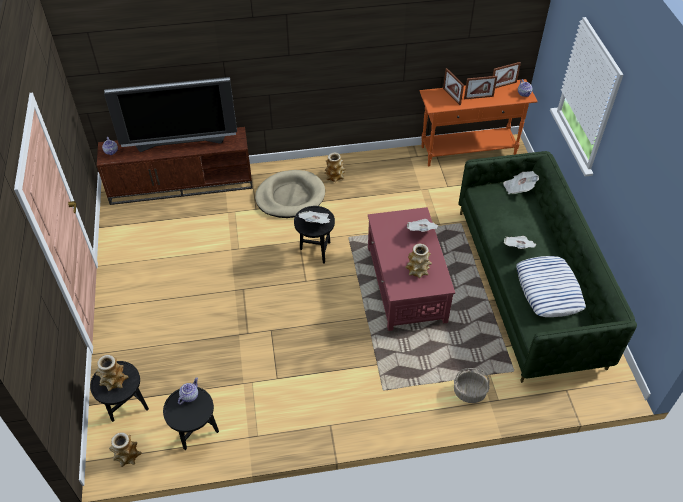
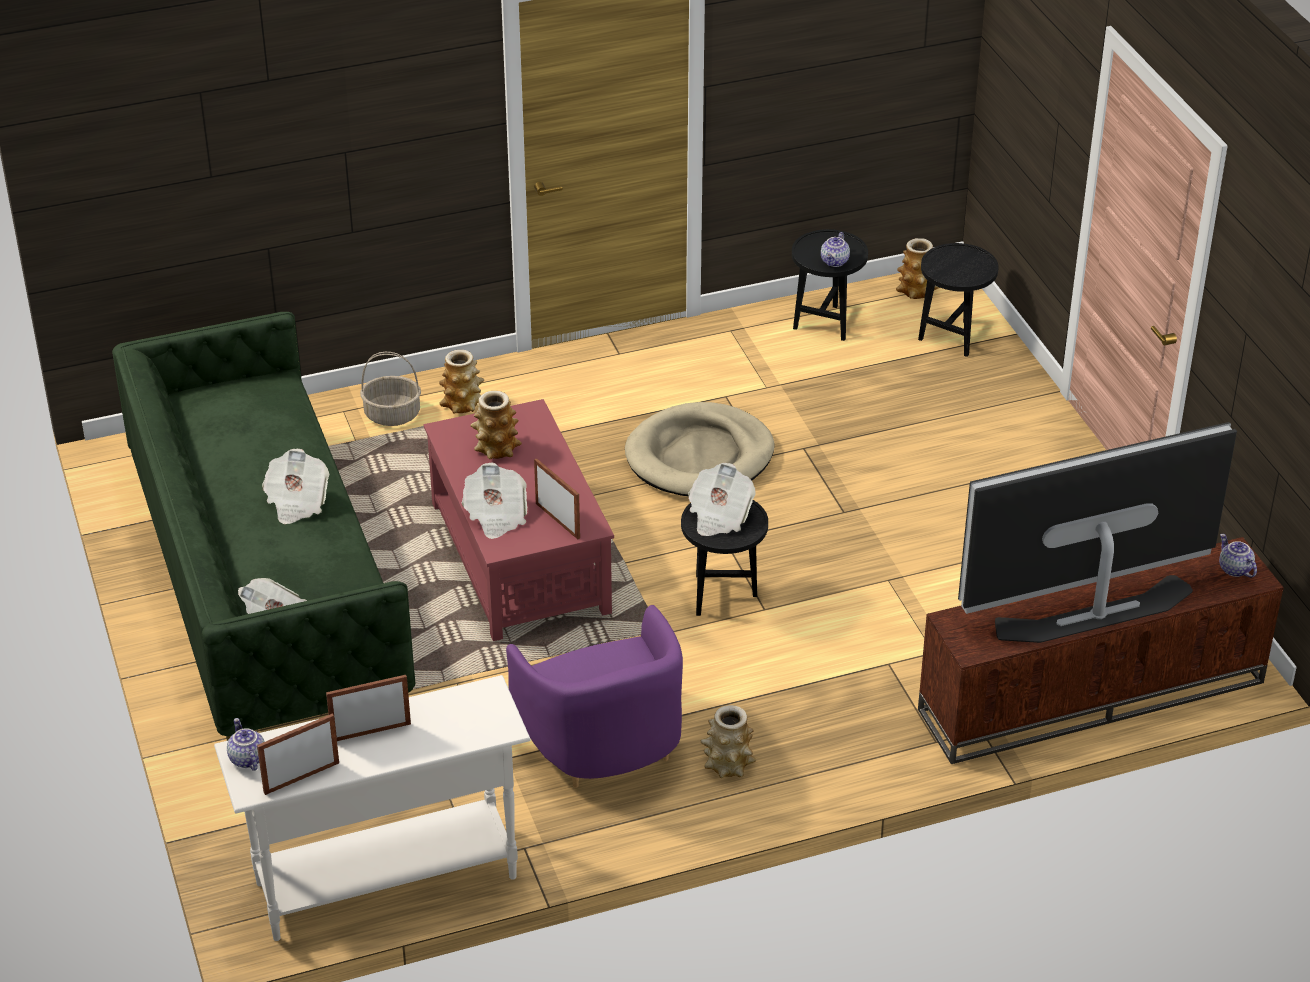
camera: 170 degrees right, 10 degrees down
(114, 380) = (962, 266): vase -> vase (463, 404)
(290, 196) = (819, 701): beige dog bed -> beige dog bed (700, 456)
(381, 190) = (604, 743): none -> purple armchair
(451, 96) = (442, 726): picture frame -> picture frame (557, 520)
(468, 151) = (385, 880): orange console table -> white console table
(548, 290) = (247, 440): pillow -> none

